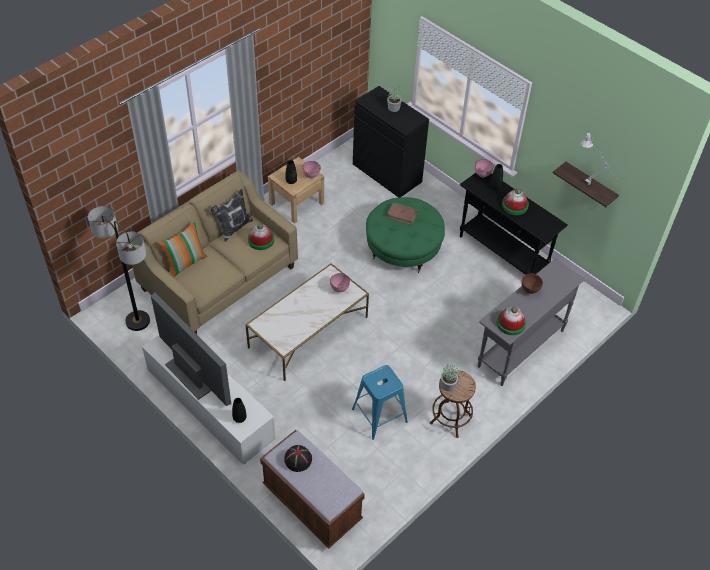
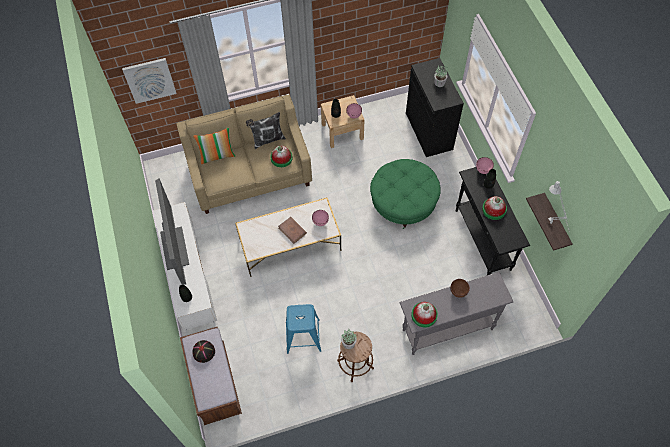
camera: 30 degrees right, 10 degrees up
(92, 190) = (150, 80): none -> picture
(137, 321) = (175, 184): floor lamp -> none
(402, 215) = (406, 177): brown book -> brown book (292, 231)

